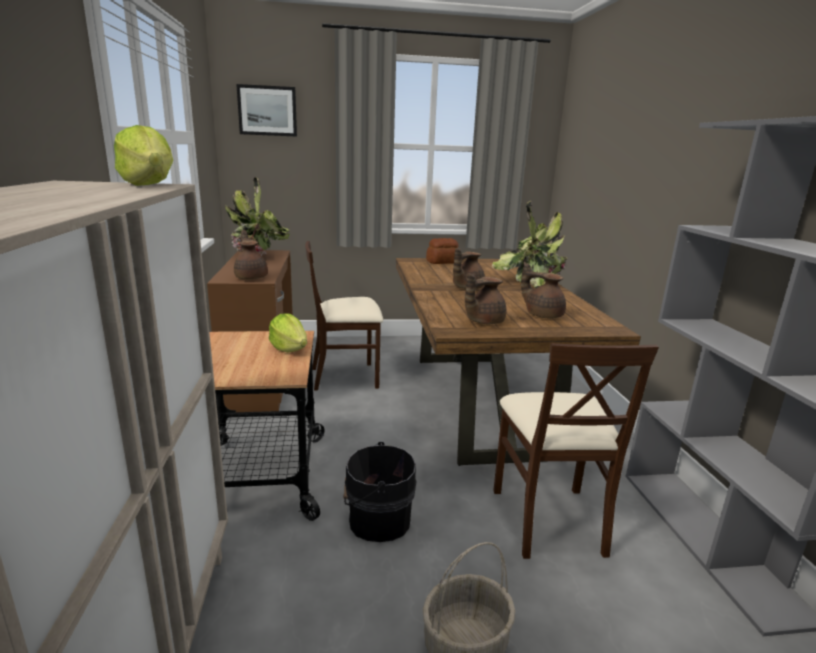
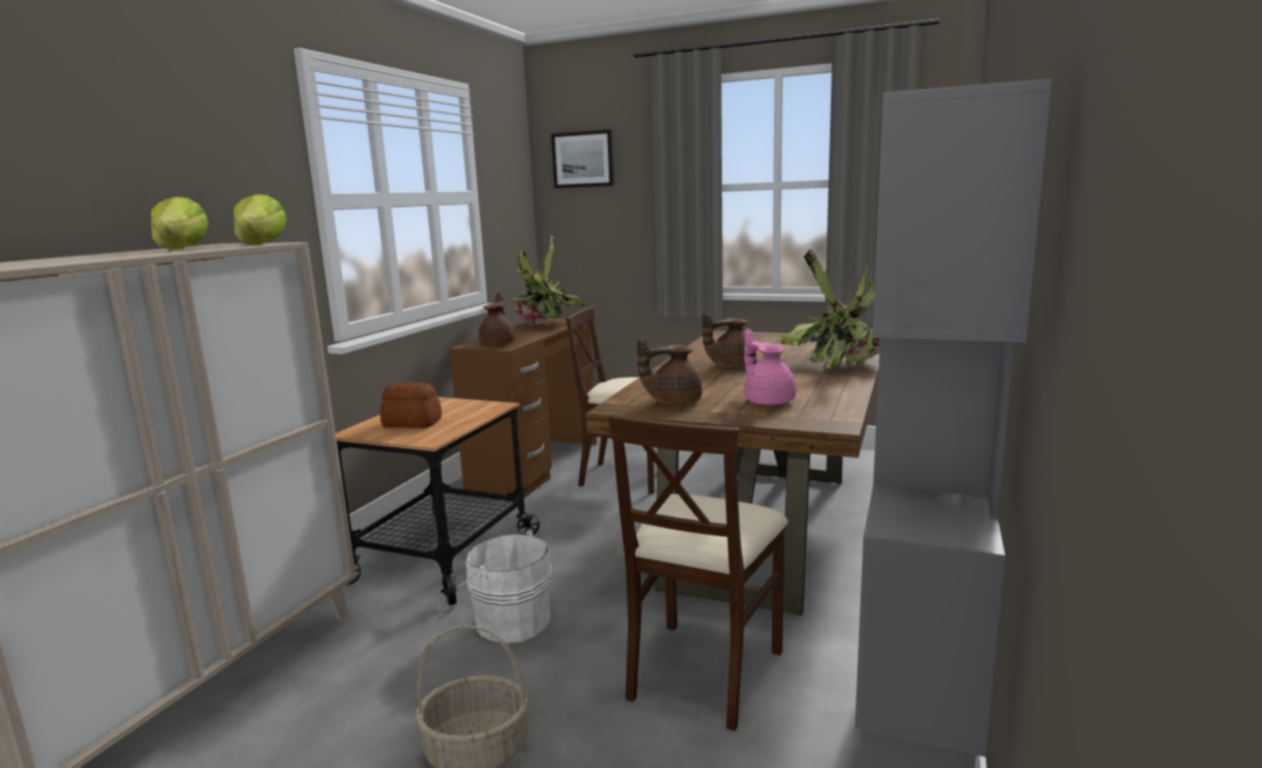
camera: 30 degrees right, 5 degrees down
(289, 349) = (468, 417): lettuce -> lettuce (182, 248)
(376, 519) = (510, 620): black bucket -> white bucket
(443, 262) = (761, 337): bread -> bread (412, 423)
(542, 315) = (768, 401): brown teapot -> pink teapot

